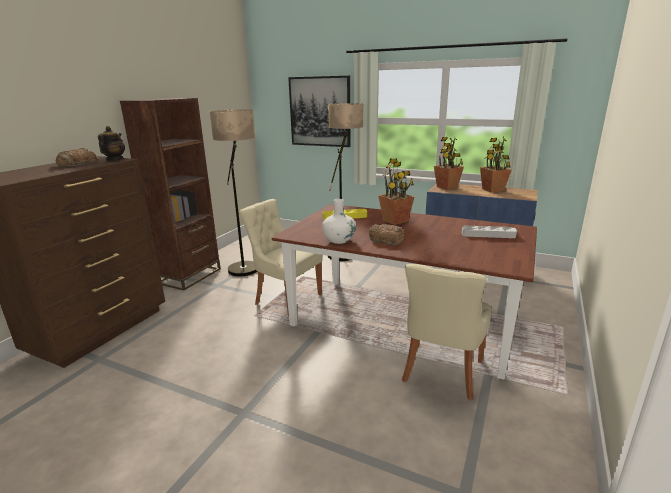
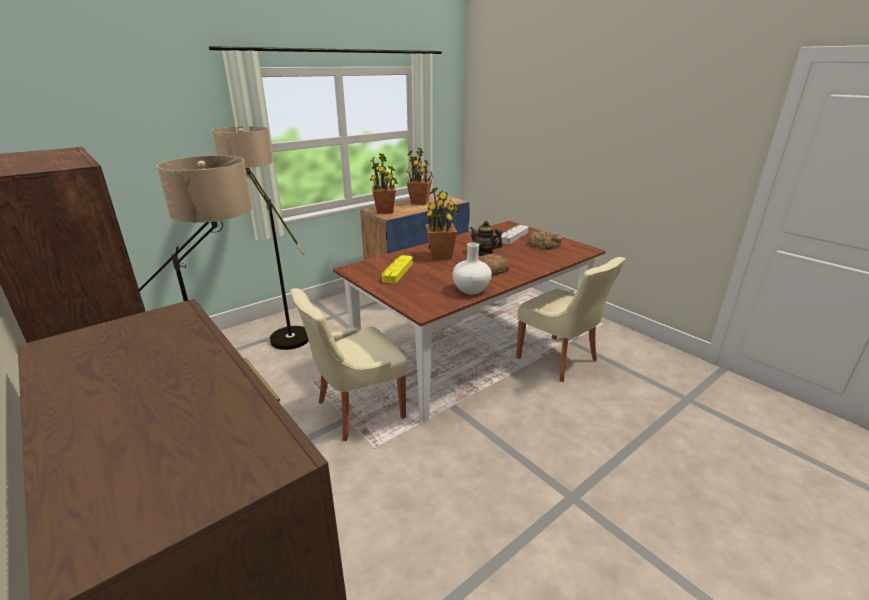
camera: 65 degrees left, 5 degrees up
(77, 163) = (116, 366): bread -> bread (544, 244)
(114, 160) = (158, 320): teapot -> teapot (484, 253)
(320, 111) = (165, 145): picture -> none

